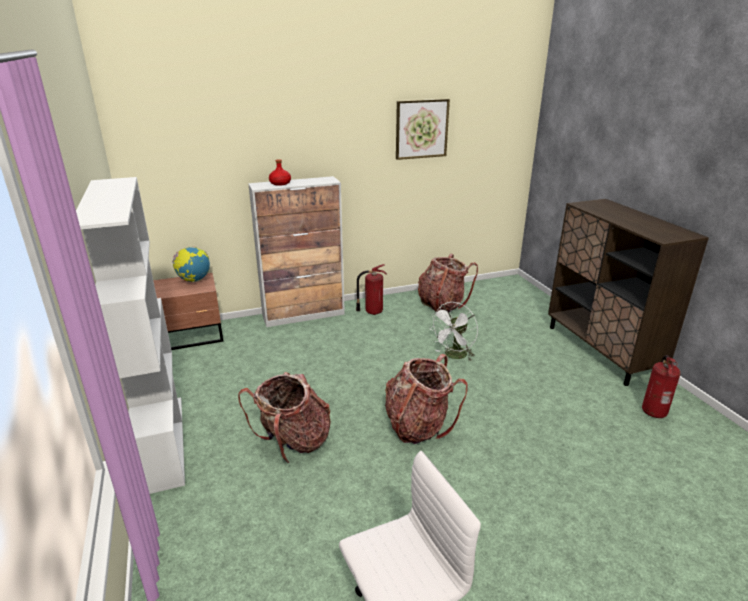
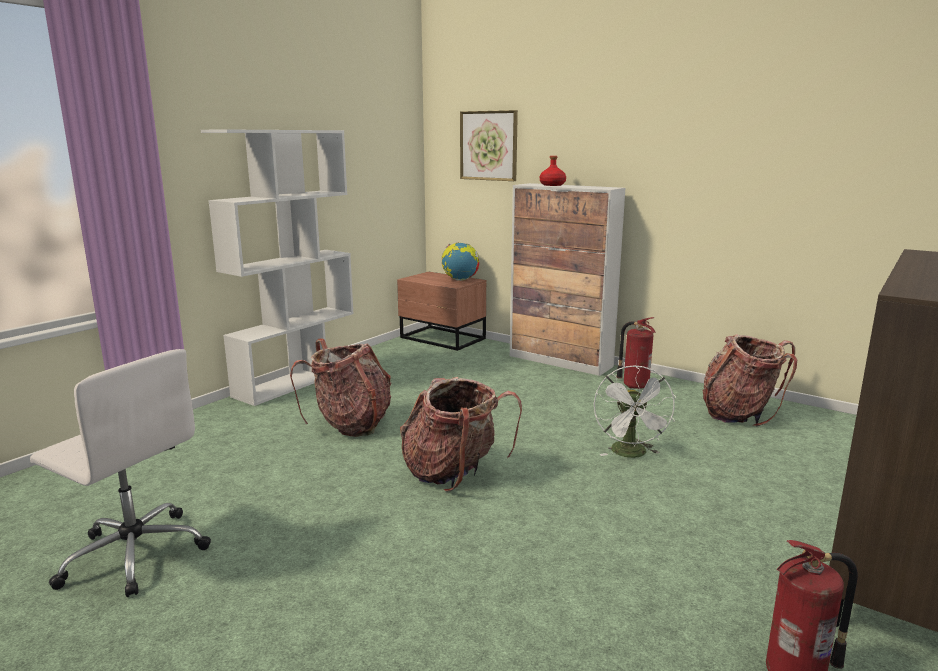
camera: 55 degrees right, 10 degrees down
(421, 129) = (769, 132): picture -> picture (488, 145)
(454, 356) = (631, 454): white fan -> white fan turned 90 degrees counterclockwise

